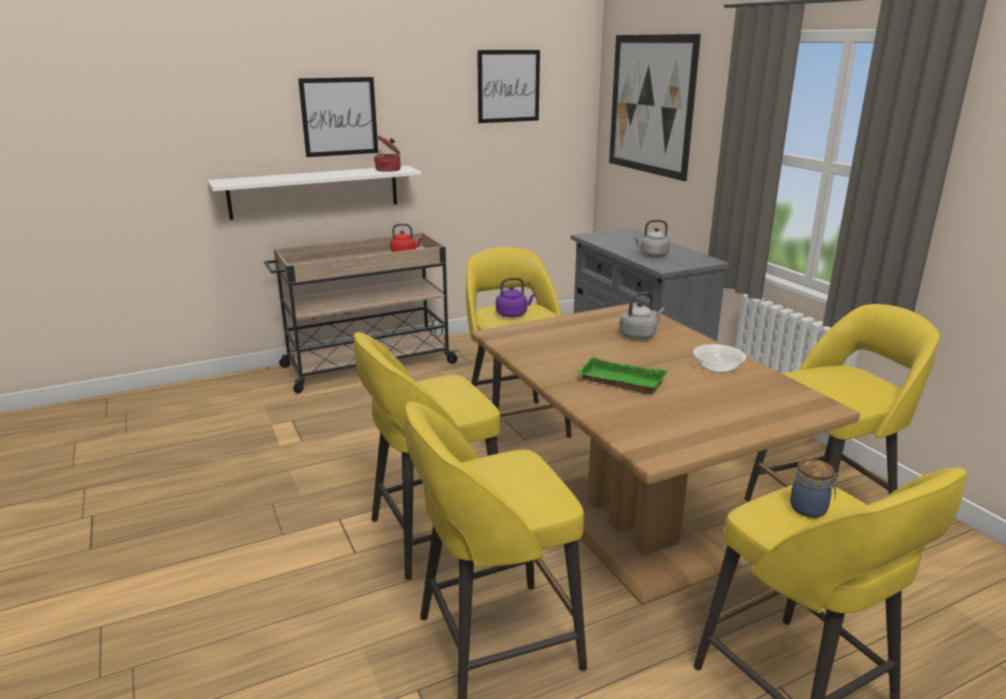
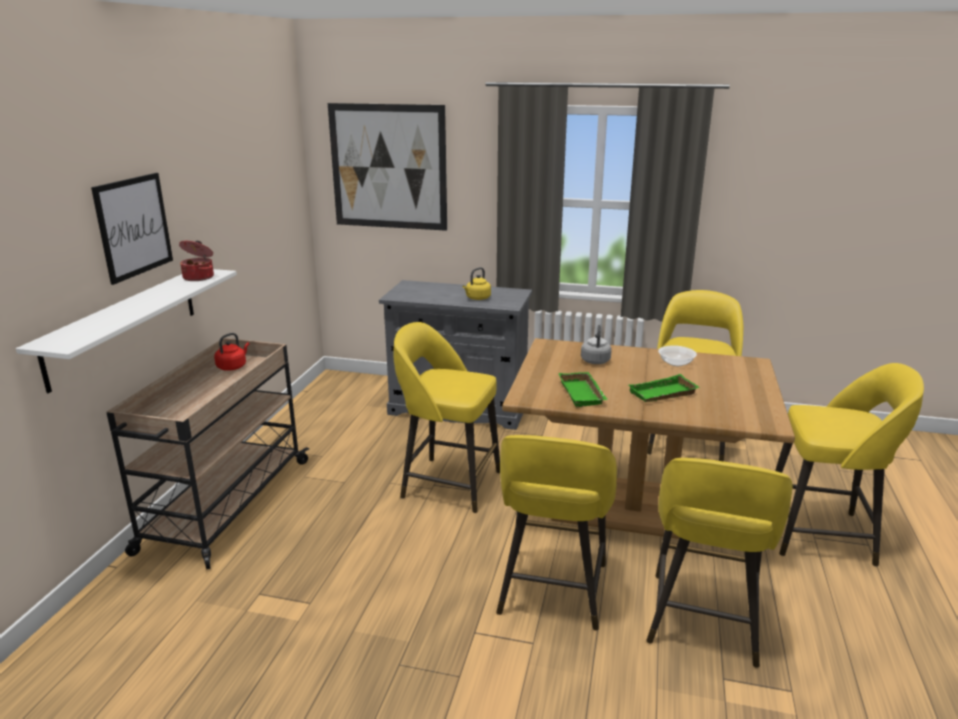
camera: 50 degrees left, 0 degrees up
(508, 86) = (253, 163): picture -> none
(513, 314) = (450, 383): purple kettle -> none
(550, 351) = (583, 394): none -> green tray
(652, 255) = (477, 298): grey kettle -> yellow kettle
(810, 509) = (829, 419): jar -> none

